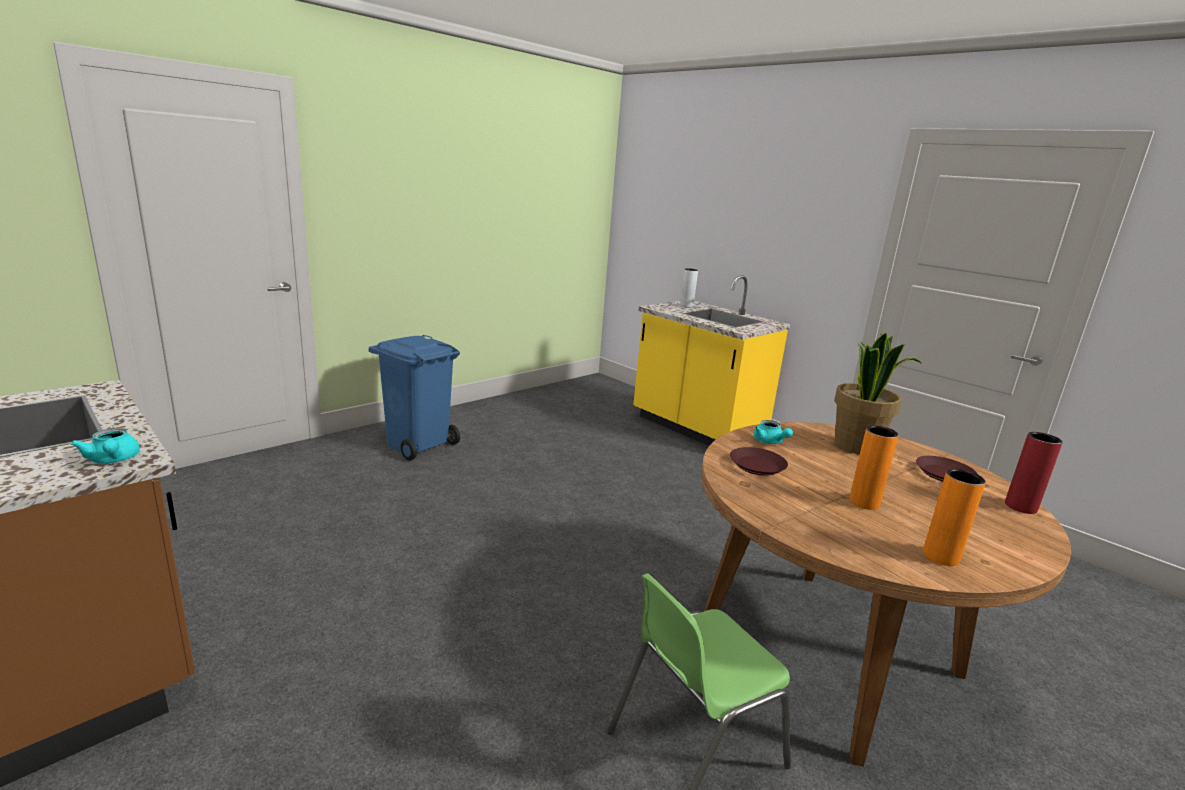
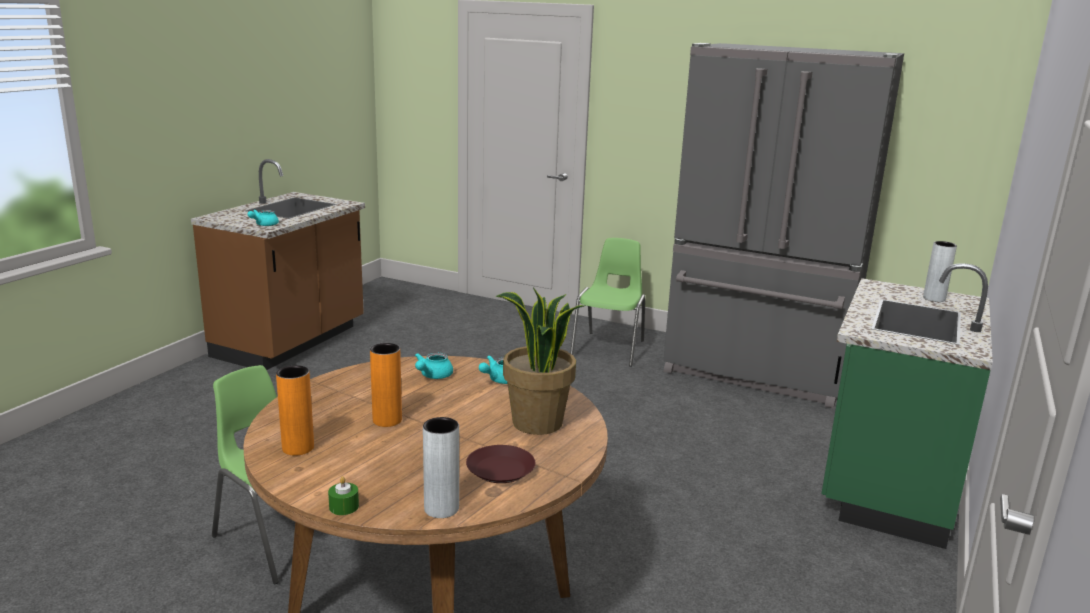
camera: 70 degrees right, 0 degrees up
(418, 444) = (609, 348): blue trash can -> green chair
(523, 410) = (756, 372): none -> grey fridge
(696, 429) = (885, 484): yellow counter -> green counter
(758, 466) = (432, 376): brown plate -> turquoise teapot
(1020, 507) = (441, 509): red vase -> grey vase
(1045, 547) = (344, 507): none -> green candle

